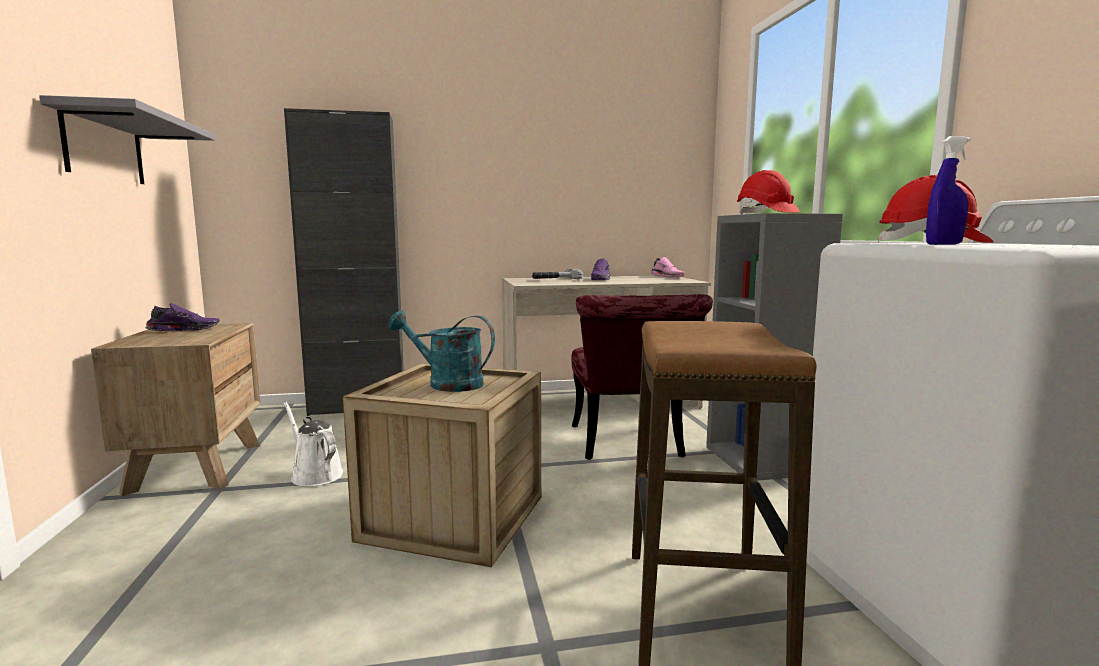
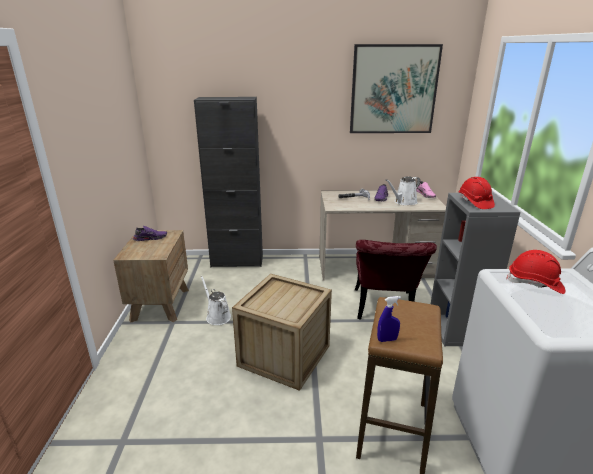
camera: 10 degrees right, 15 degrees up
(104, 147) = (107, 149): grey shelf -> none
(446, 384) = (282, 296): turquoise watering can -> none
(604, 120) = (393, 90): none -> picture
(638, 280) = (404, 202): none -> white watering can
(944, 244) = (528, 301): blue spray bottle -> blue spray bottle (387, 340)

